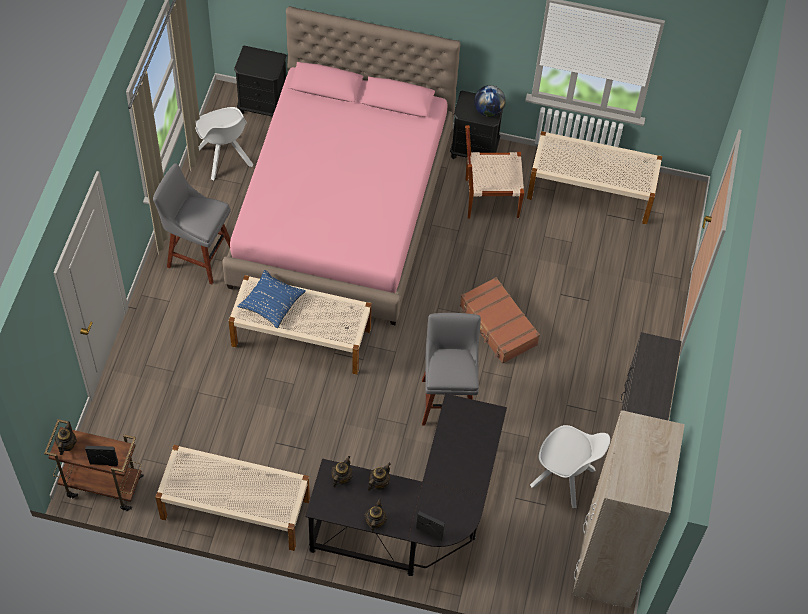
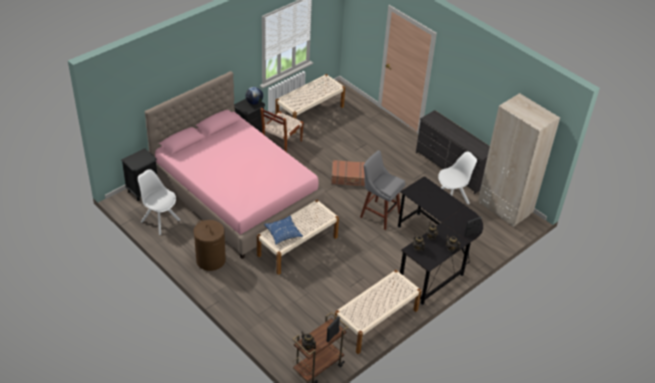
camera: 55 degrees left, 15 degrees down
(198, 256) = (210, 260): grey stool -> brown laundry basket
(224, 158) = (160, 220): white chair -> white chair turned 150 degrees counterclockwise

